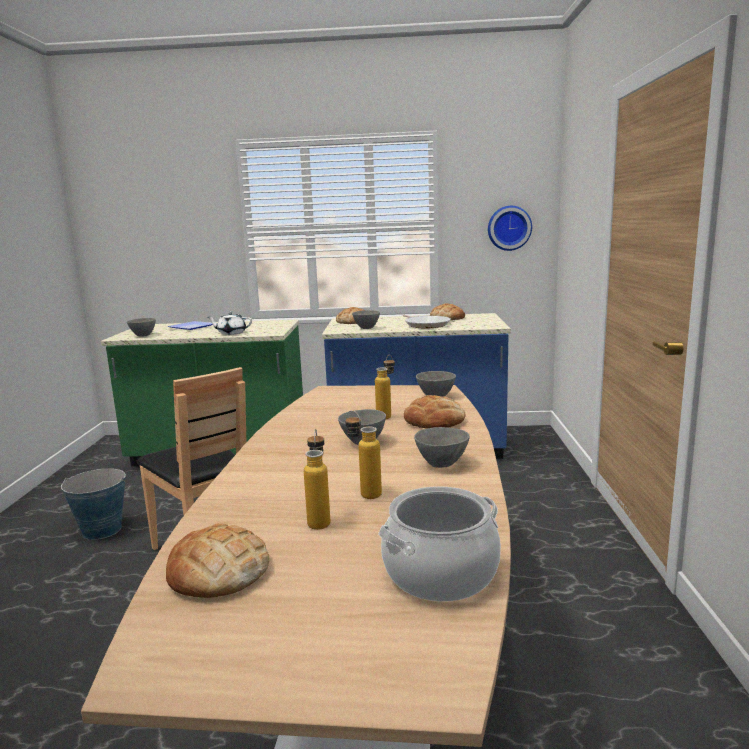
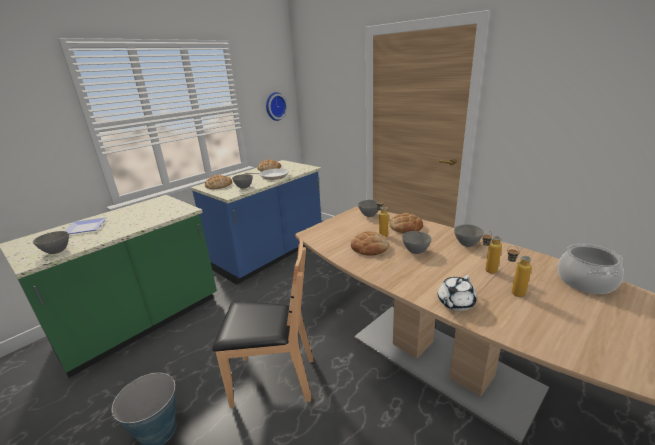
camera: 50 degrees left, 10 degrees up
(218, 571) = (560, 337): bread -> bread (370, 247)
(231, 333) = (150, 220): white teapot -> white teapot (455, 303)

